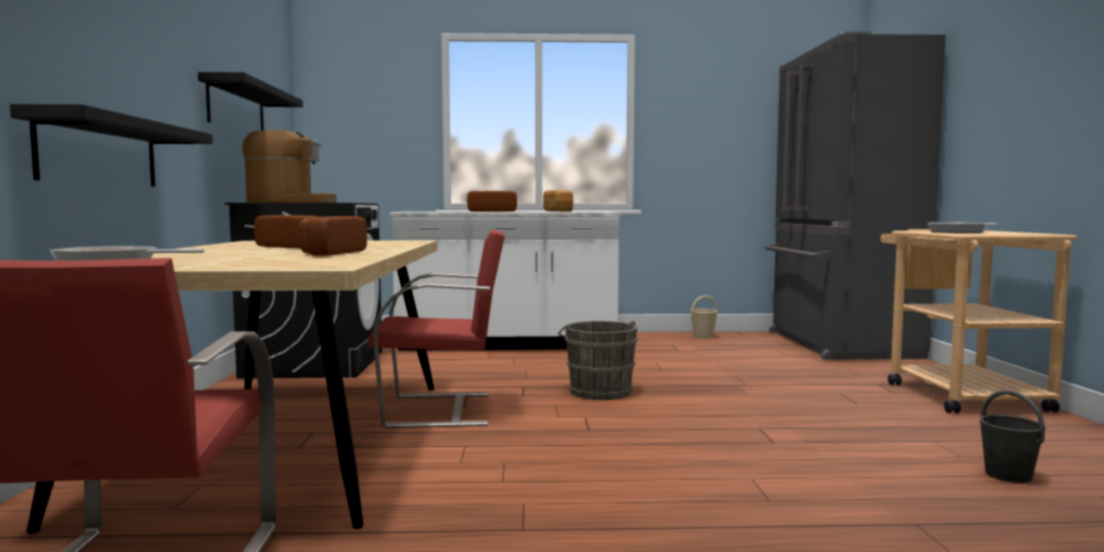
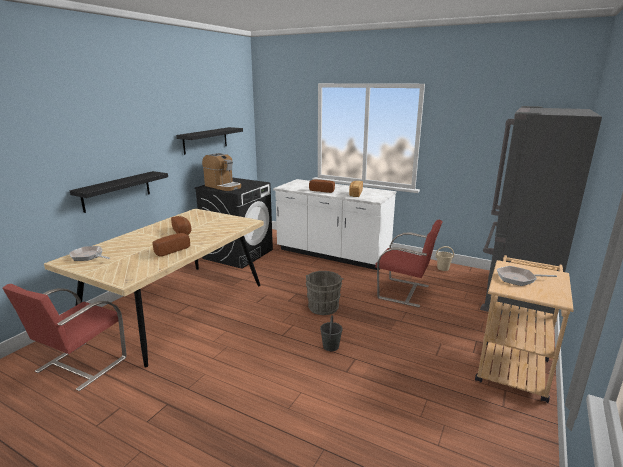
camera: 30 degrees right, 15 degrees up
(442, 410) = (246, 302): red chair -> red chair (404, 292)
(1009, 475) = (421, 439): grey bucket -> grey bucket (330, 346)

